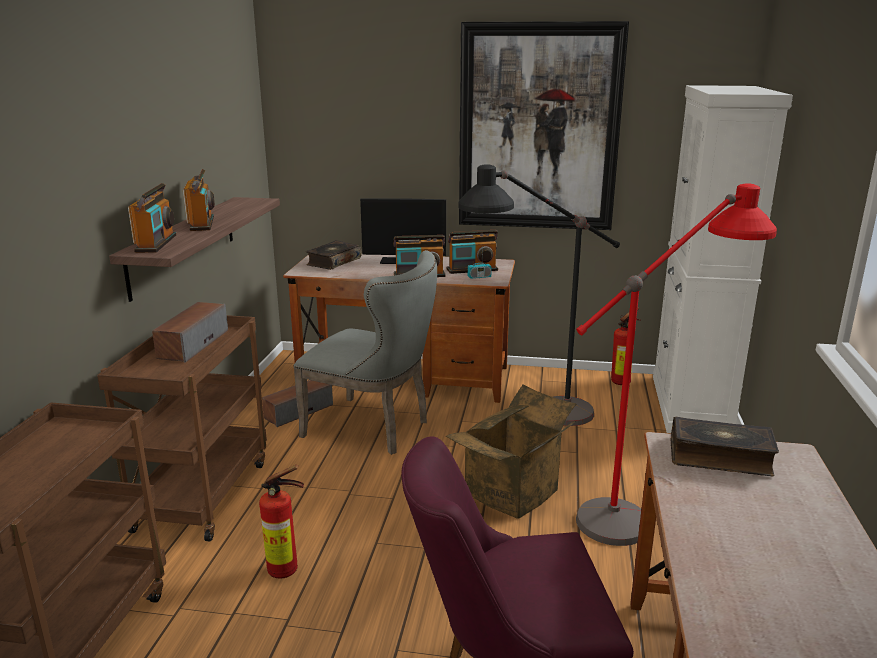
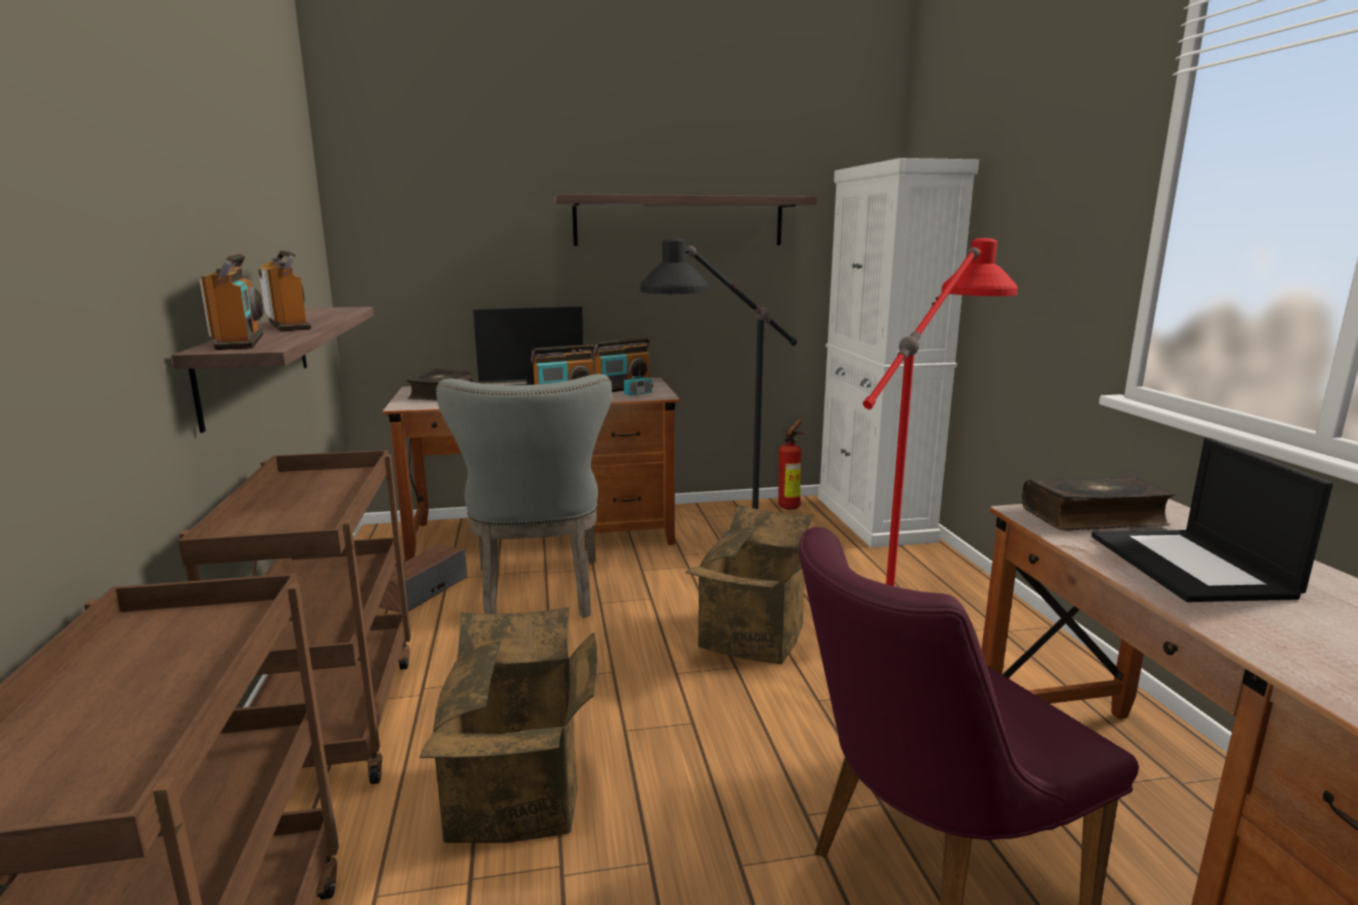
camera: 20 degrees left, 5 degrees down
(193, 344) = (307, 492): speaker -> none
(287, 571) = (521, 797): fire extinguisher -> cardboard box
(374, 428) = (539, 595): grey chair -> grey chair turned 75 degrees clockwise
(538, 128) = (679, 221): picture -> shelf
(742, 515) = (1192, 566): none -> laptop

